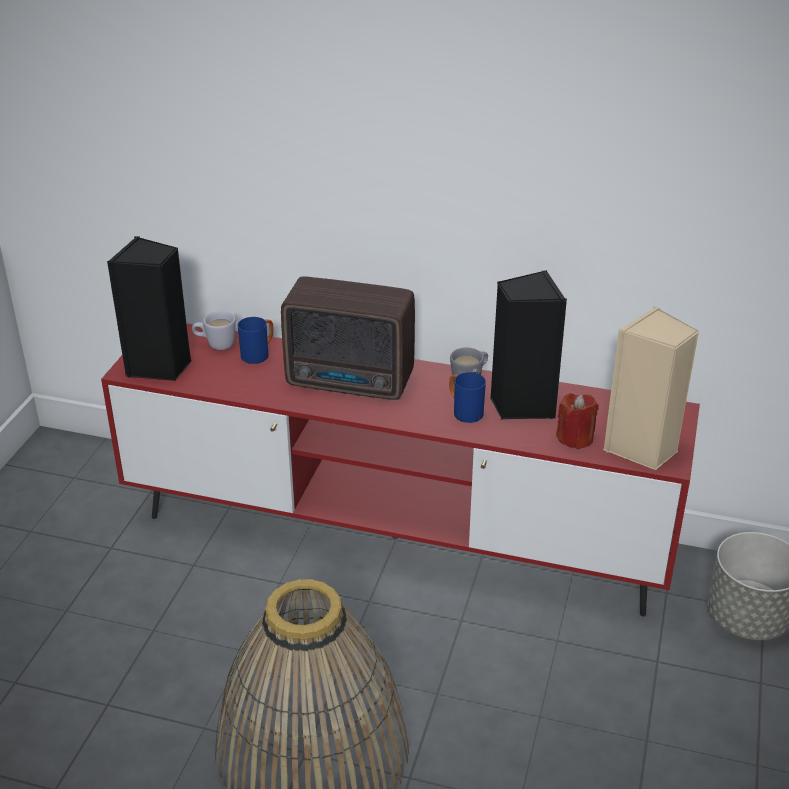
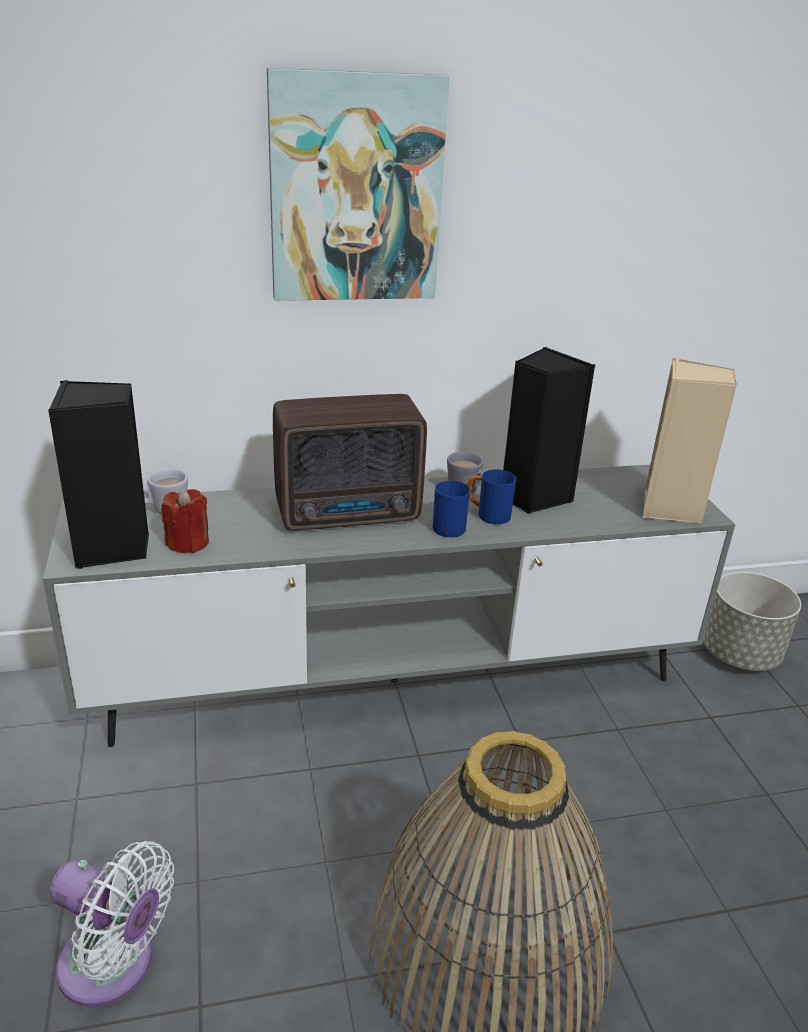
camera: 30 degrees left, 5 degrees down
(72, 661) = (114, 966): none -> white fan
(259, 354) = (223, 510): blue mug -> blue mug (450, 526)
(381, 112) = (355, 190): none -> picture
(395, 537) = (394, 681): red tv stand -> grey tv stand
(575, 438) = (608, 513): red candle -> red candle (188, 542)

